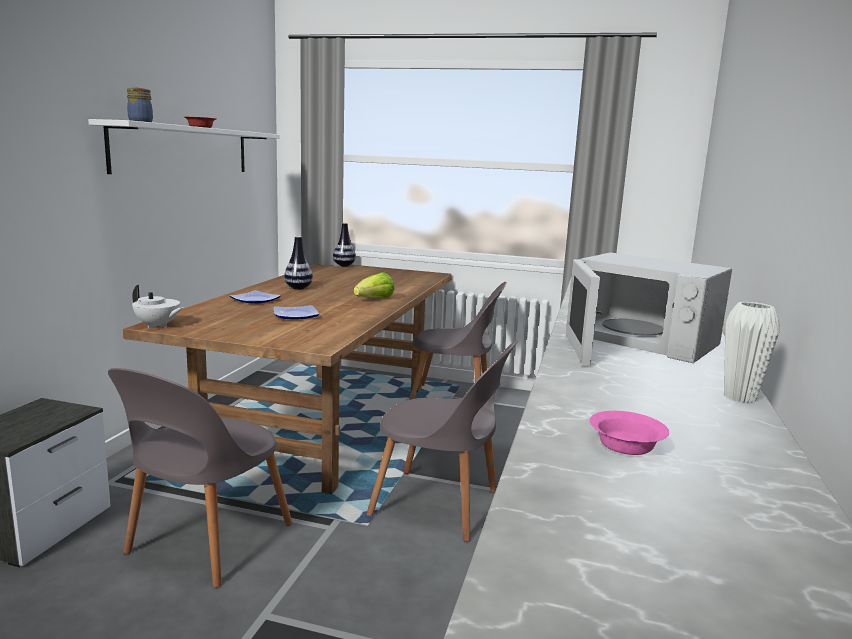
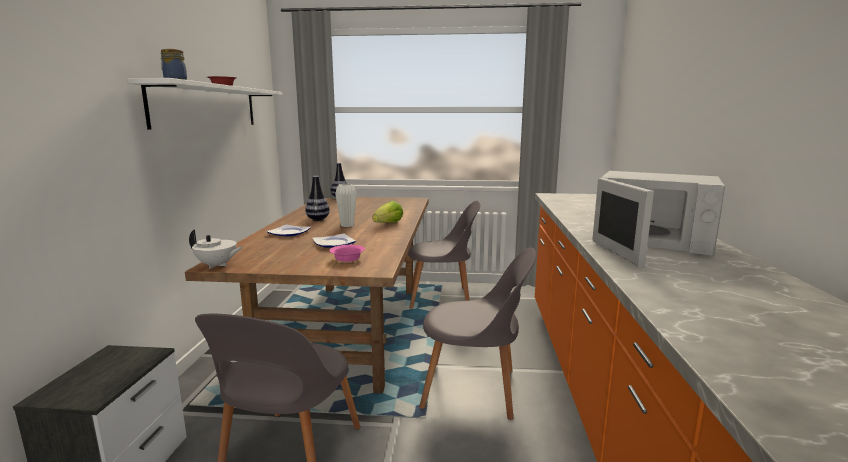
camera: 10 degrees left, 0 degrees up
(624, 445) = (769, 342): pink bowl -> pink bowl (346, 259)
(739, 397) = (784, 282): white vase -> white vase (347, 225)

